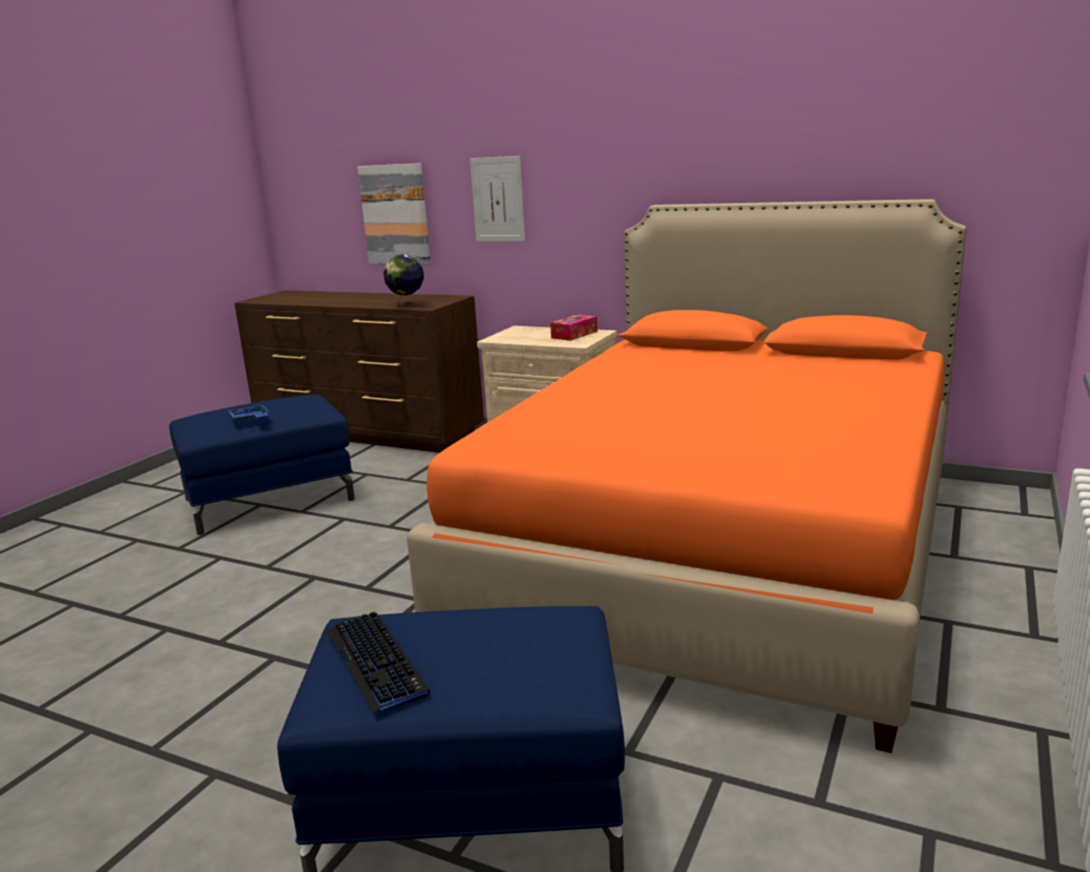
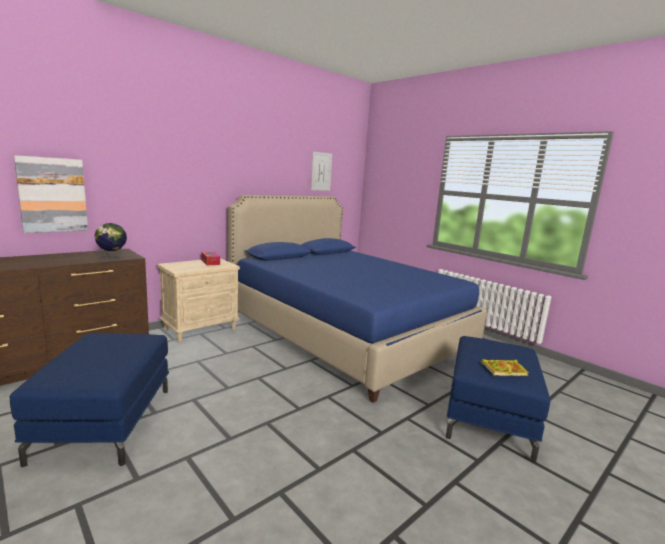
camera: 70 degrees left, 5 degrees down
(250, 420) = (120, 357): blue tray -> none
(376, 662) = (505, 369): keyboard -> book
(498, 199) = (145, 188): picture -> picture (321, 171)
(721, 549) = (346, 332): orange bed -> blue bed

